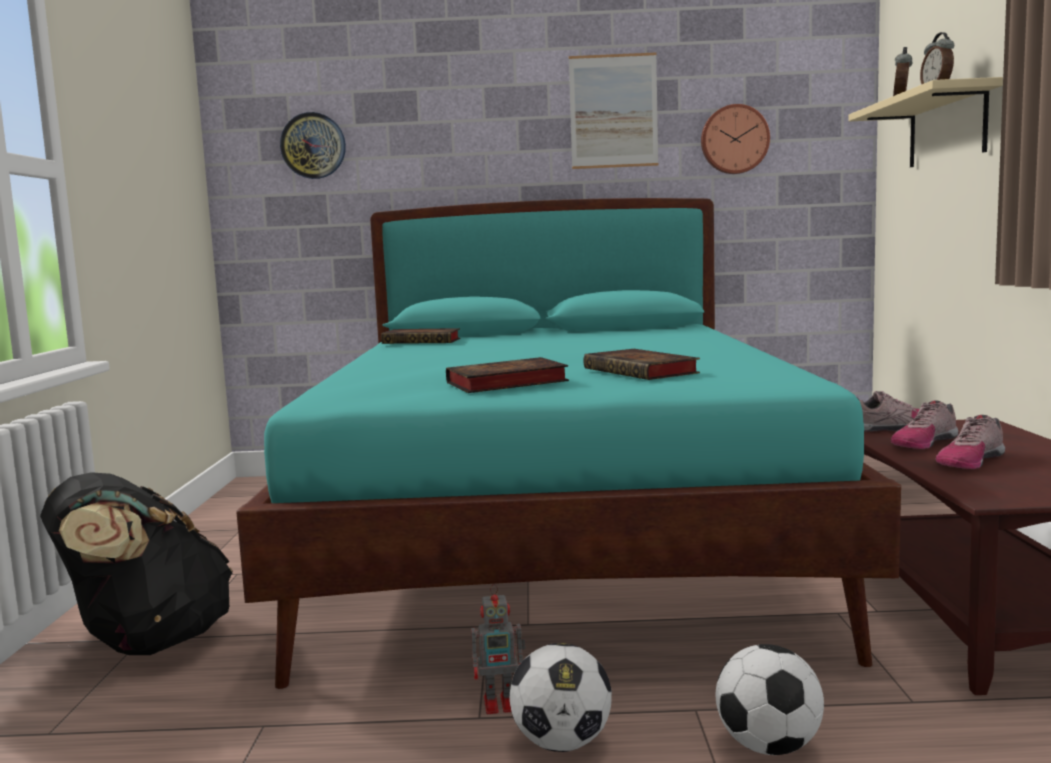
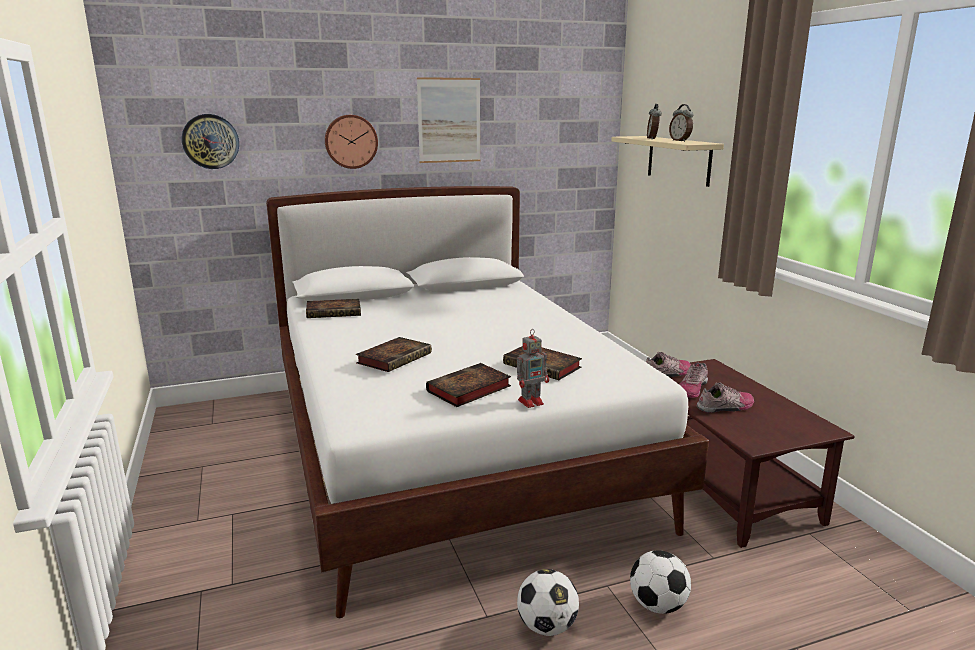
camera: 20 degrees left, 10 degrees up
(146, 643) = (208, 594): black backpack -> none
(443, 363) = (395, 358): none -> book
(501, 703) = (494, 602): toy robot -> toy robot (531, 401)
(560, 539) = (452, 450): turquoise bed -> white bed
(734, 139) = (531, 143): wall clock -> wall clock (351, 141)
(970, 461) = (726, 407): shoe -> shoe turned 135 degrees counterclockwise

